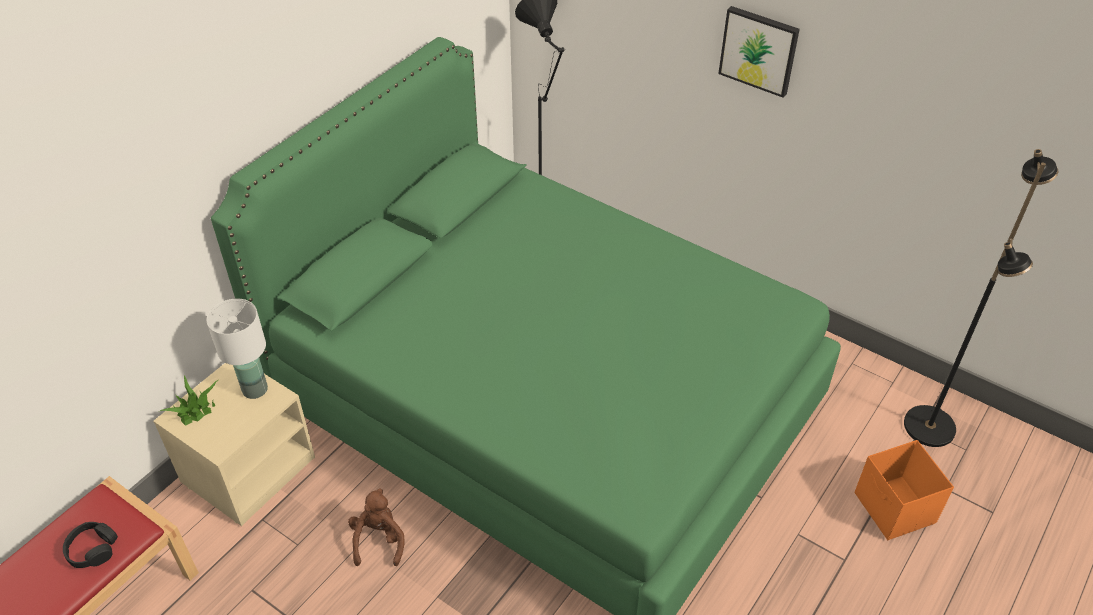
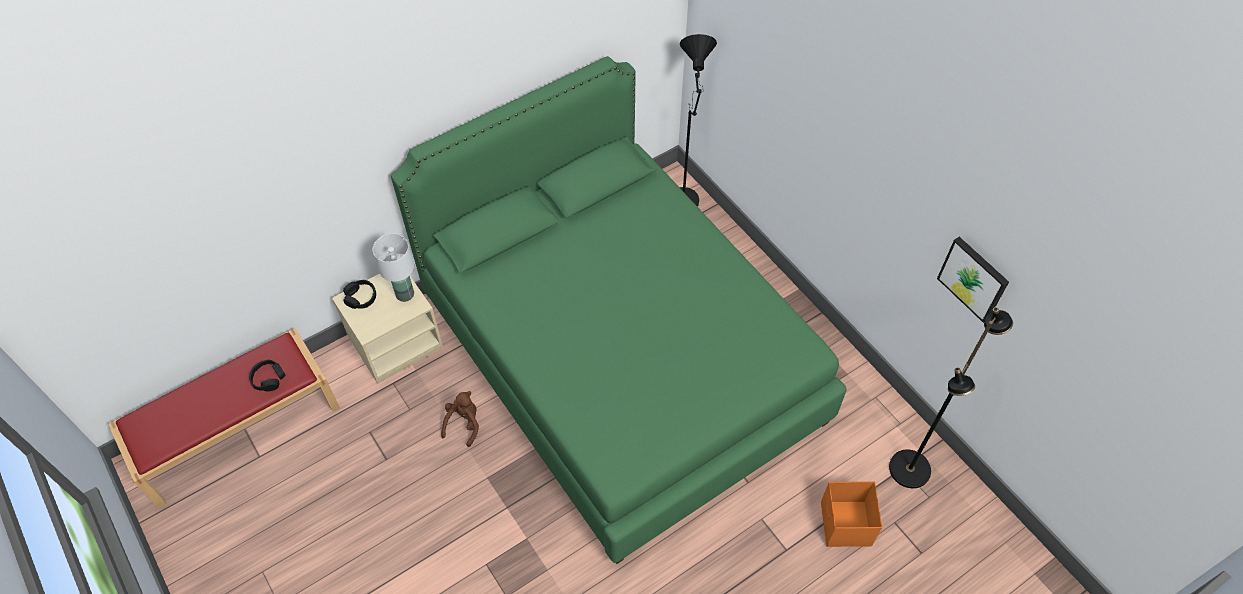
camera: 20 degrees right, 10 degrees up
(195, 409) = (361, 297): potted plant -> black headphones
(759, 50) = (843, 141): picture -> picture (974, 278)

